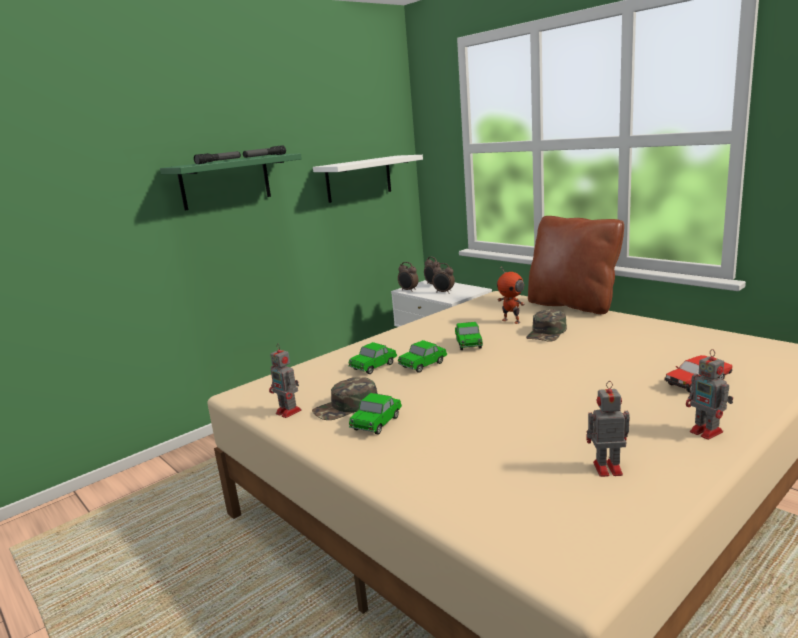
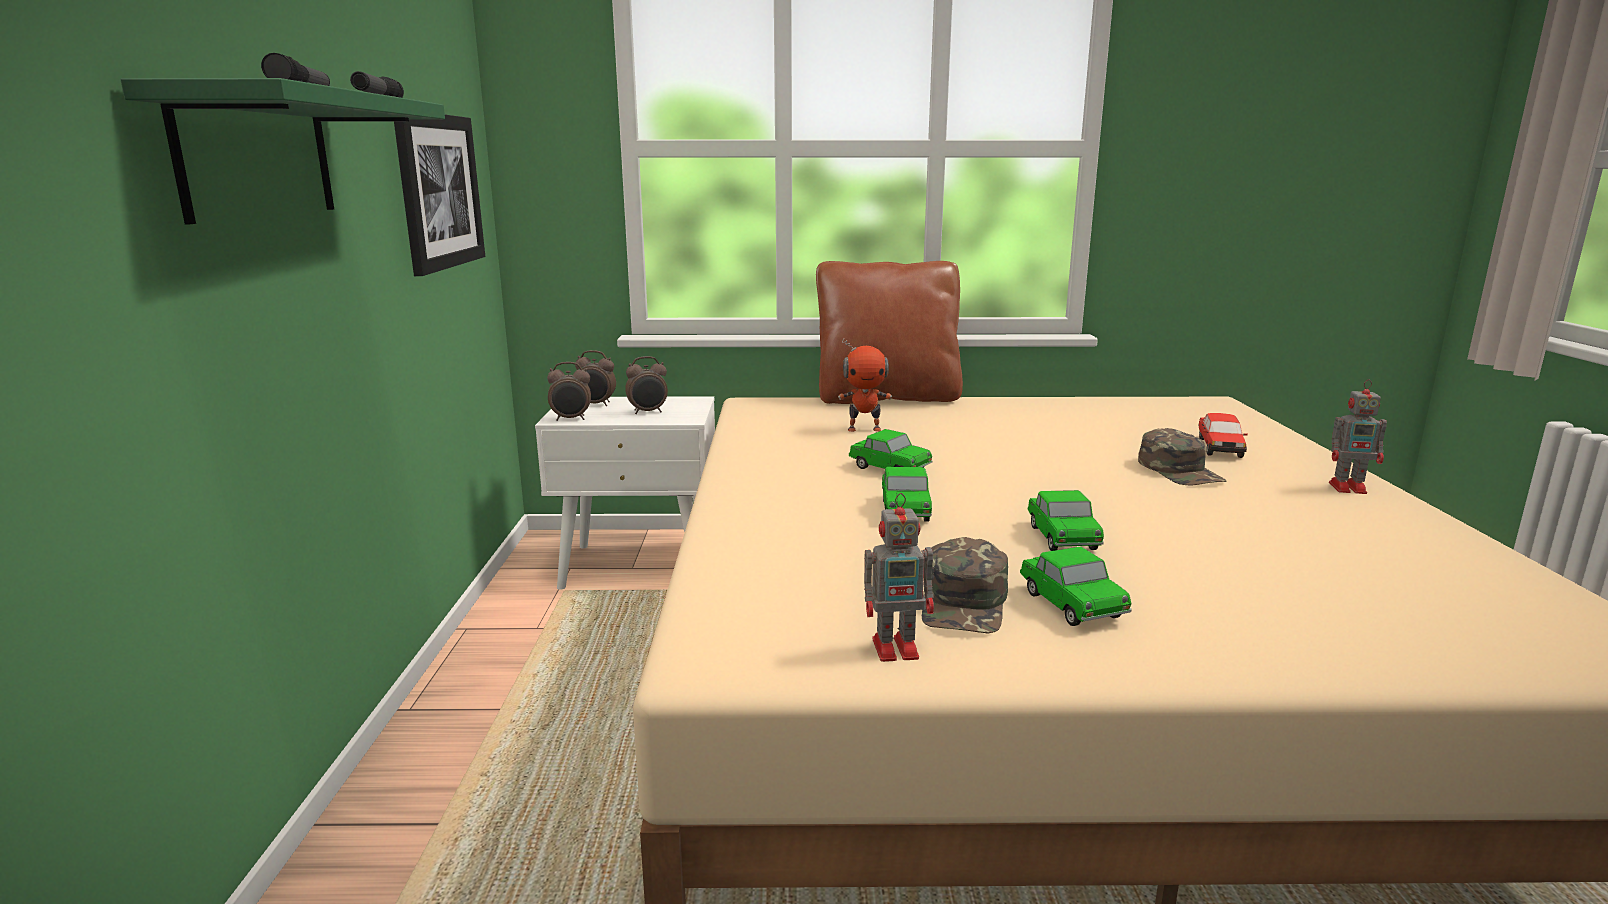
camera: 50 degrees left, 0 degrees up
(358, 179) = (439, 191): white shelf -> picture
(373, 366) = (837, 535): toy car -> toy car (1062, 538)
(547, 333) = (948, 433): green cap -> green cap (1180, 471)
(605, 468) = (1392, 550): toy robot -> none

